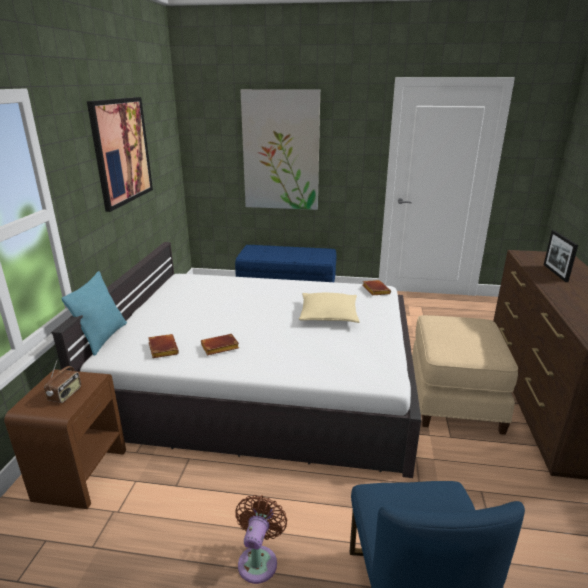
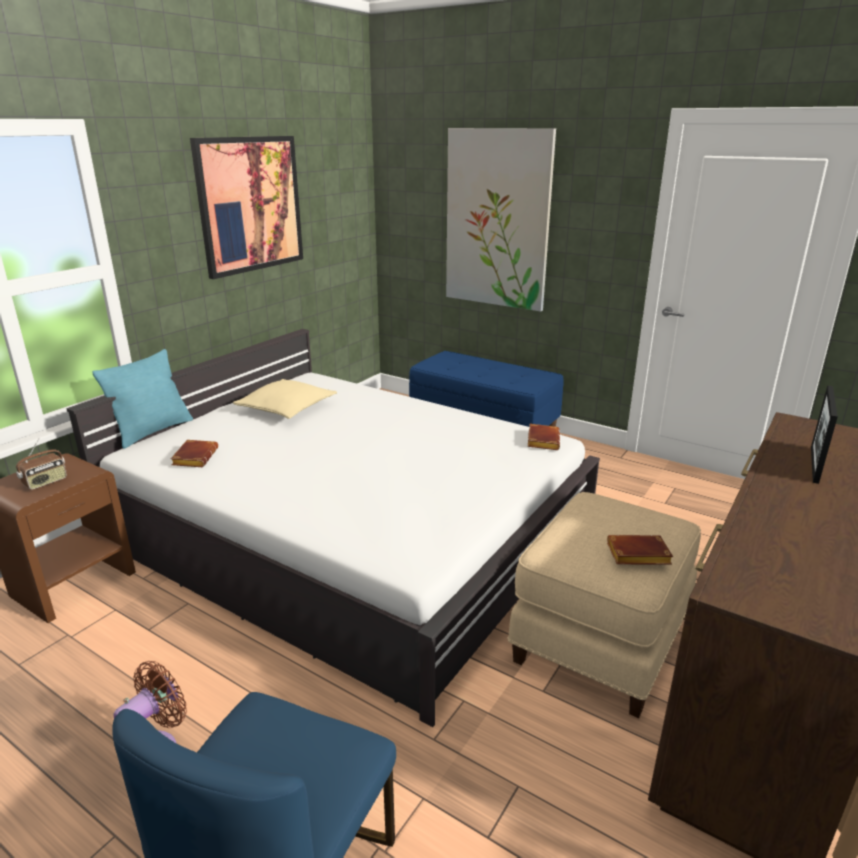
camera: 25 degrees right, 0 degrees up
(219, 348) = (255, 471): brown book -> brown book (636, 556)
(328, 315) = (436, 461): beige pillow -> beige pillow (287, 408)

